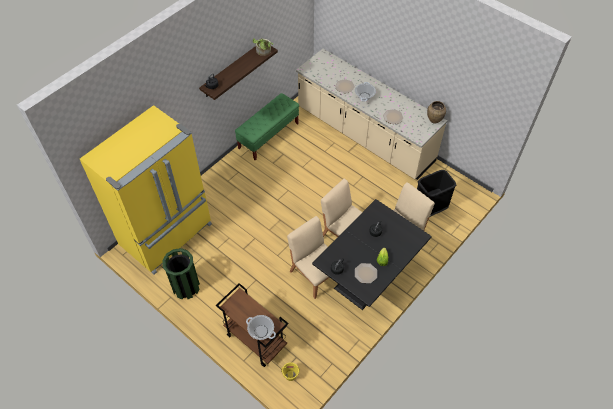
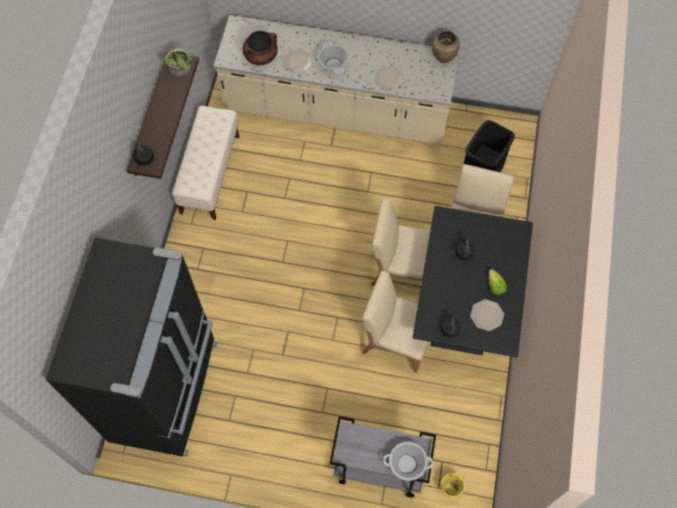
camera: 30 degrees left, 10 degrees up
(168, 235) = (167, 390): yellow fridge -> black fridge
(186, 287) = (242, 449): green trash can -> none
(255, 340) = (378, 469): brown cart -> grey cart
(268, 136) = (210, 174): green bench -> beige bench
(325, 75) = (261, 56): none -> brown cooking pot

